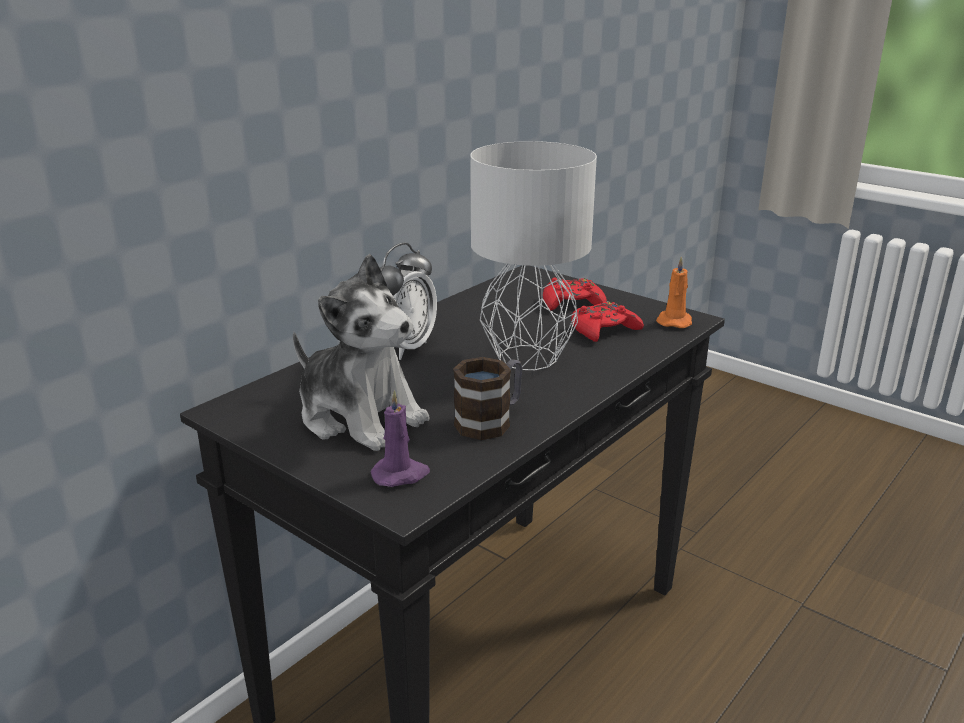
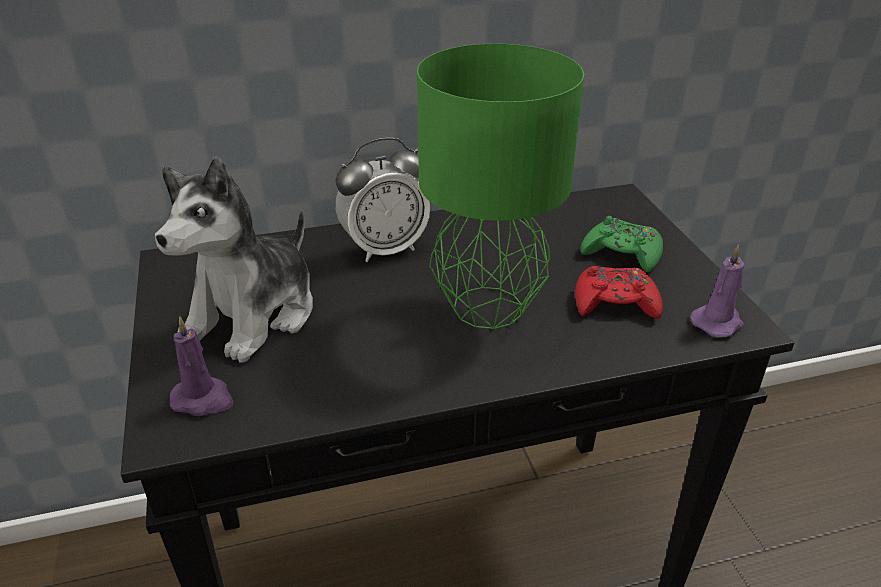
camera: 35 degrees right, 10 degrees up
(360, 417) = (254, 315): plush toy -> plush toy turned 45 degrees clockwise
(491, 421) = (355, 373): mug -> none
(528, 358) = (487, 309): grey table lamp -> green table lamp
(572, 303) = (622, 253): red game controller -> green game controller
(674, 321) = (718, 322): orange candle -> purple candle

